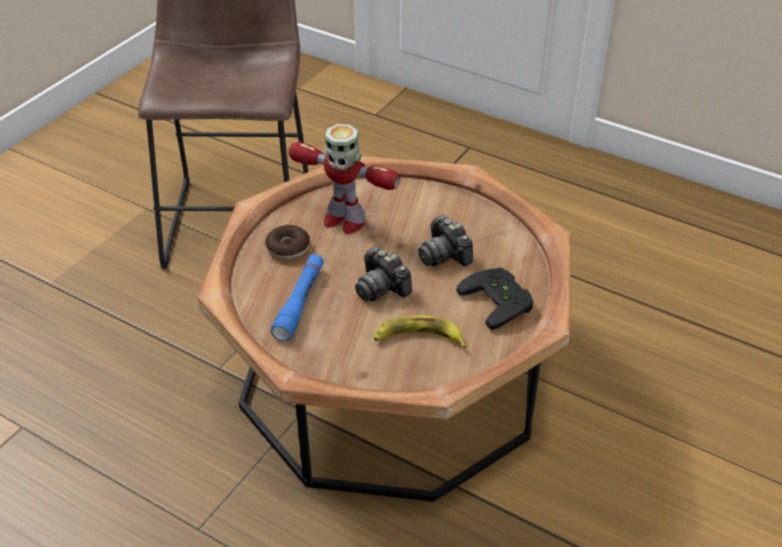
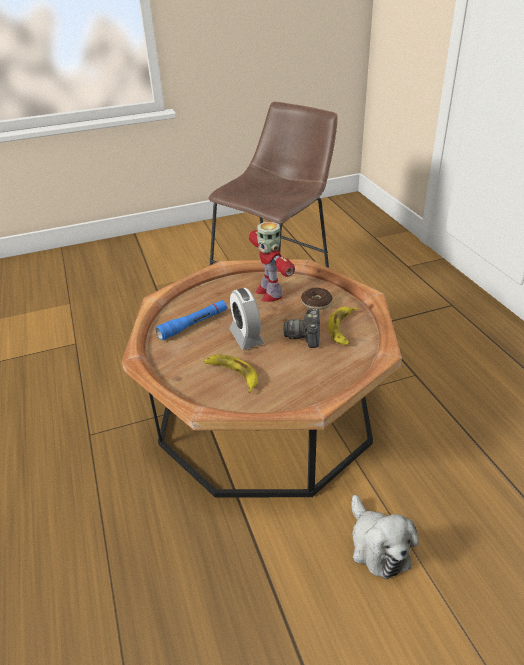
camera: 40 degrees right, 5 degrees down
(288, 248) = (222, 294): donut -> donut (316, 303)
(381, 287) = (246, 337): camera -> alarm clock
(473, 227) = (343, 328): none -> banana
(500, 300) = (308, 378): black game controller -> none
(630, 446) = (377, 545): none -> plush toy

